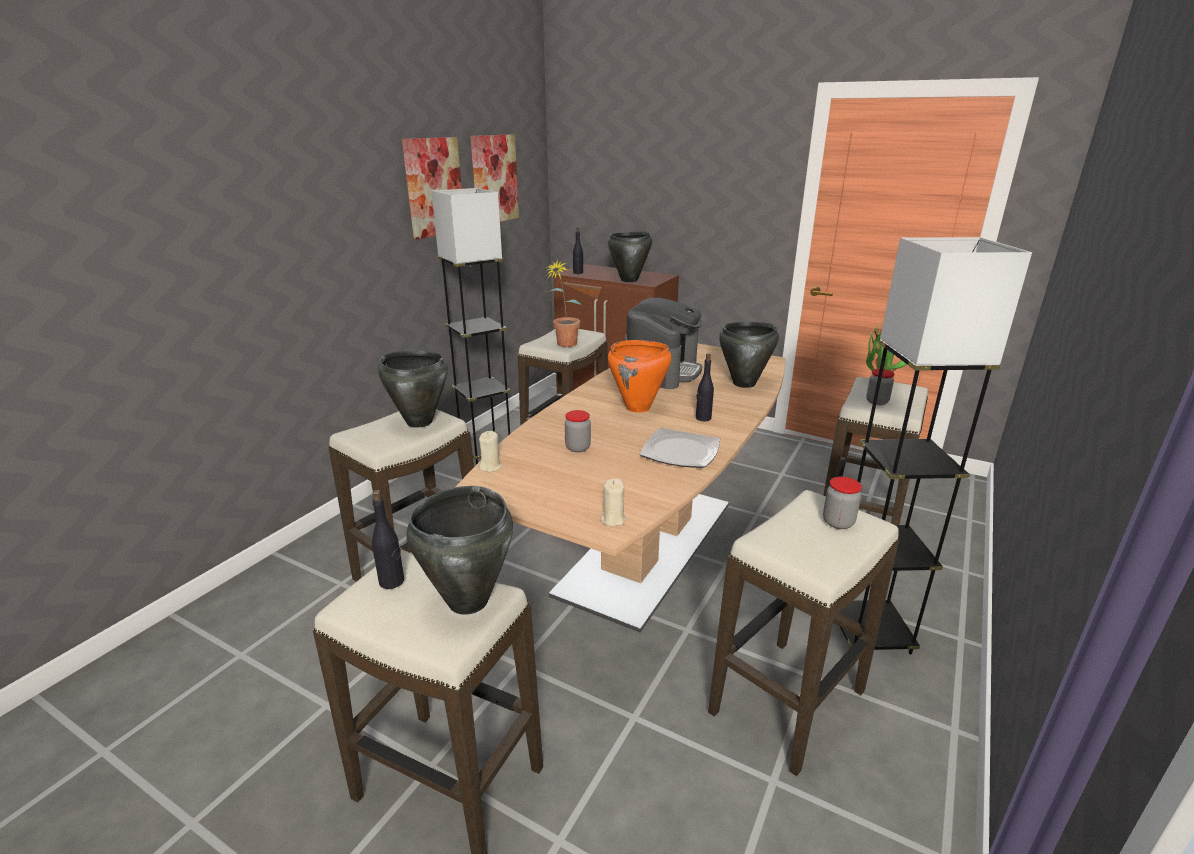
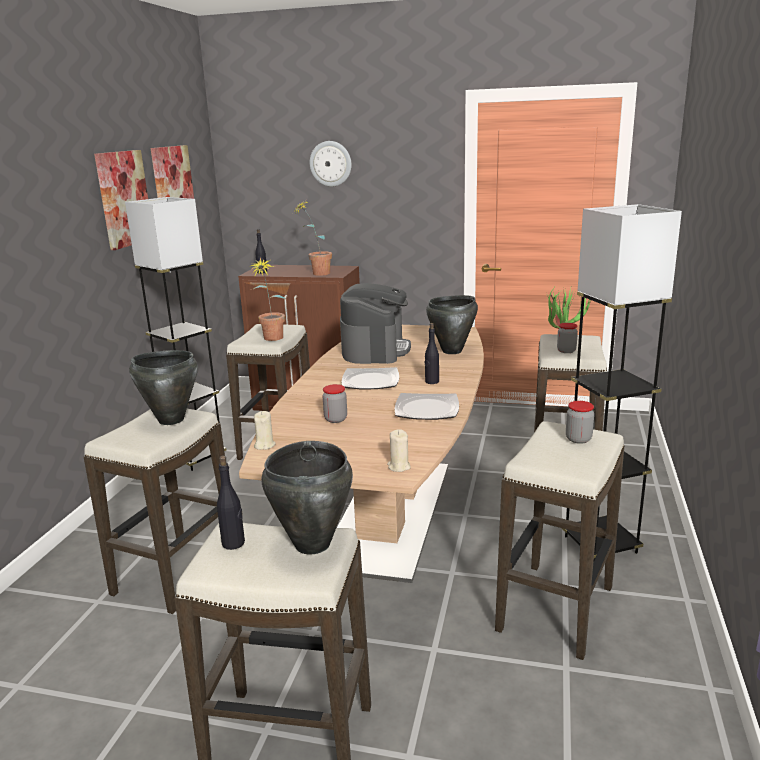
camera: 15 degrees left, 5 degrees down
(629, 280) = (316, 274): black cooking pot -> potted plant
(638, 408) = (371, 381): orange cooking pot -> plate
(661, 162) = (330, 163): none -> wall clock

